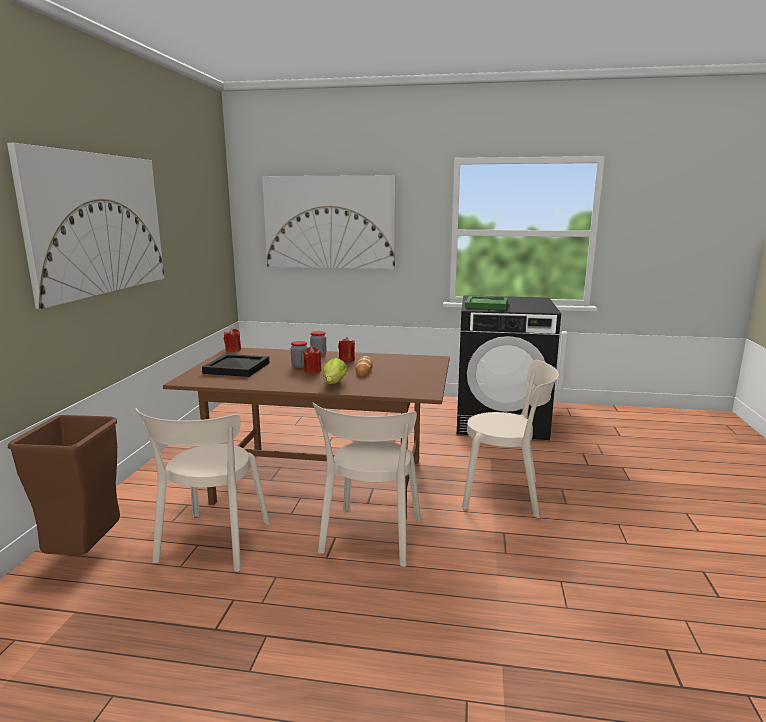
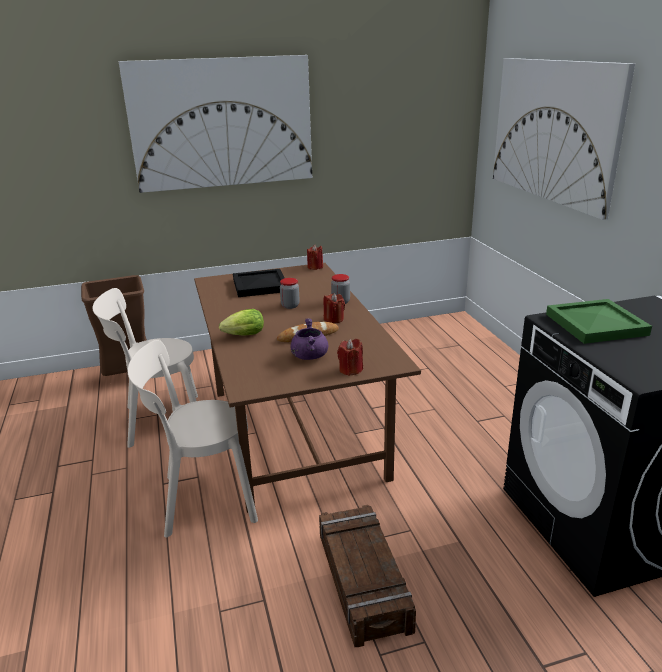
camera: 65 degrees right, 10 degrees up
(312, 371) = (278, 315): red candle -> red candle (350, 370)
(397, 373) = (309, 356): none -> purple cooking pot
(506, 494) = (362, 581): beige chair -> crate

